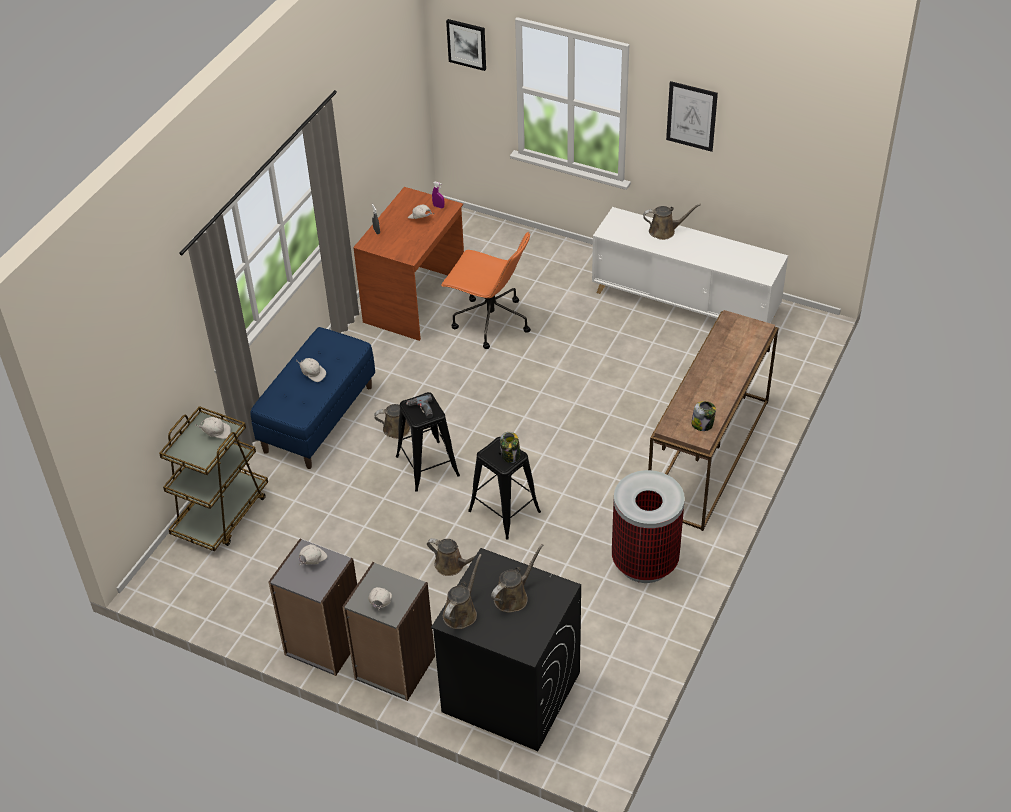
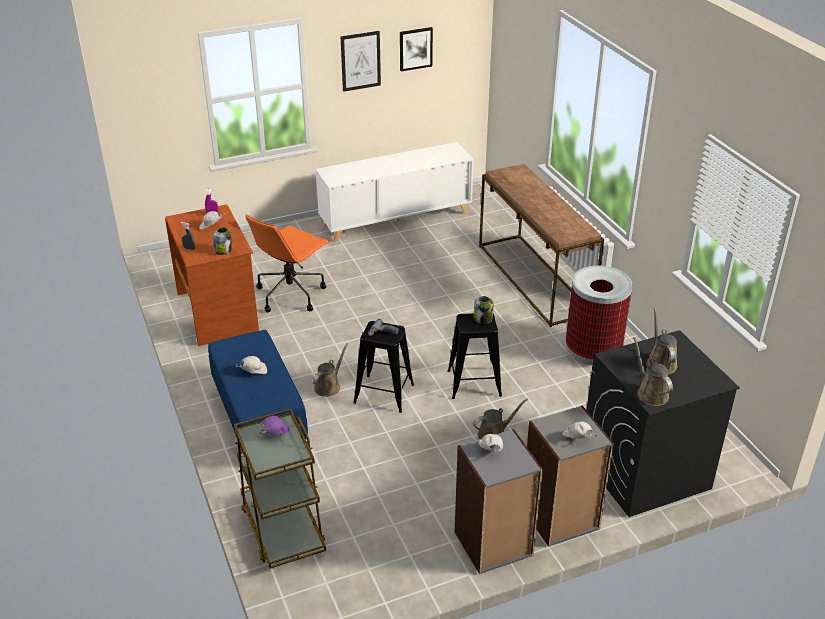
camera: 50 degrees left, 10 degrees down
(216, 433) = (274, 433): white cap -> purple cap
(467, 44) = (152, 78): picture -> picture (415, 48)
(490, 322) = (291, 294): orange office chair -> orange office chair turned 150 degrees clockwise
(665, 231) = (369, 164): brown watering can -> none
(702, 424) = (575, 225): jar -> jar (223, 250)

